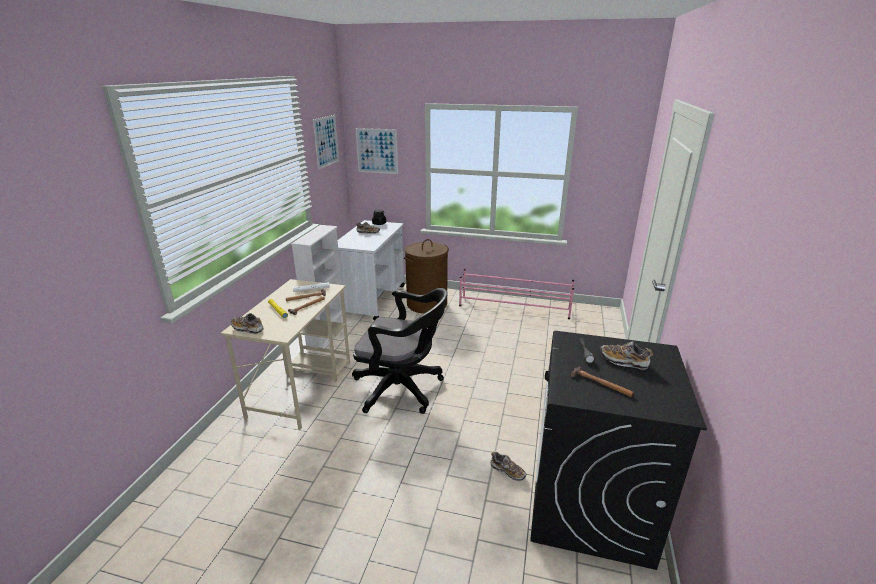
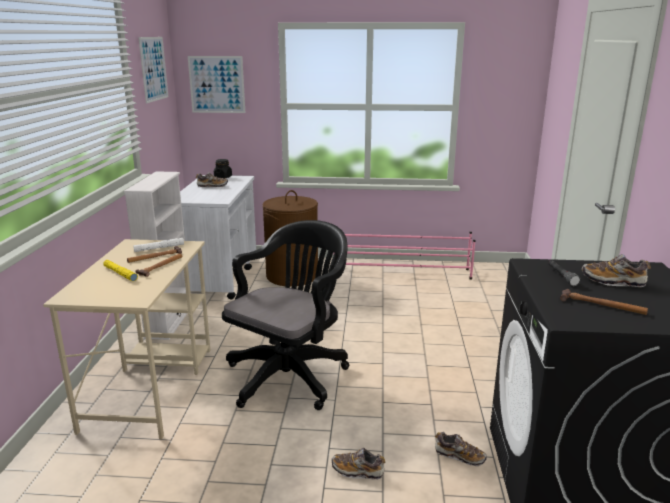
camera: 10 degrees left, 5 degrees down
(247, 329) = (83, 297): shoe -> shoe (357, 471)
(402, 389) = (291, 374): black office chair -> black office chair turned 60 degrees counterclockwise

